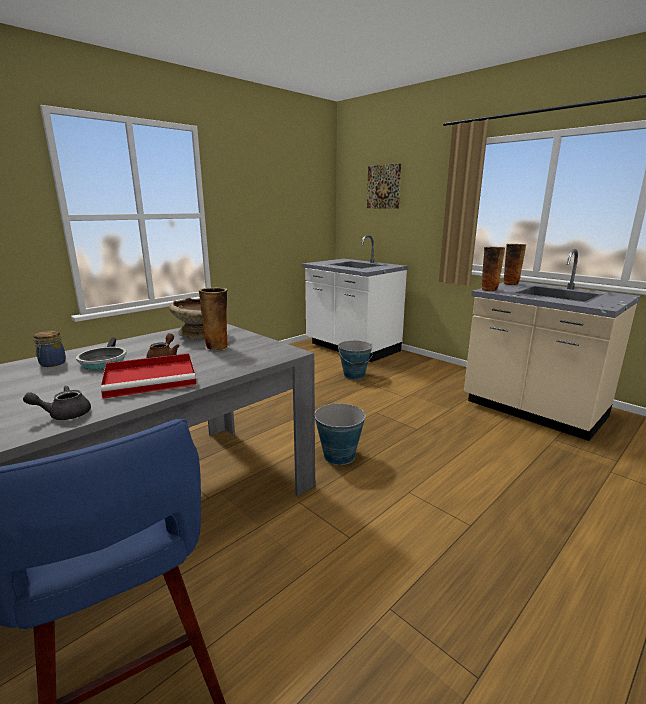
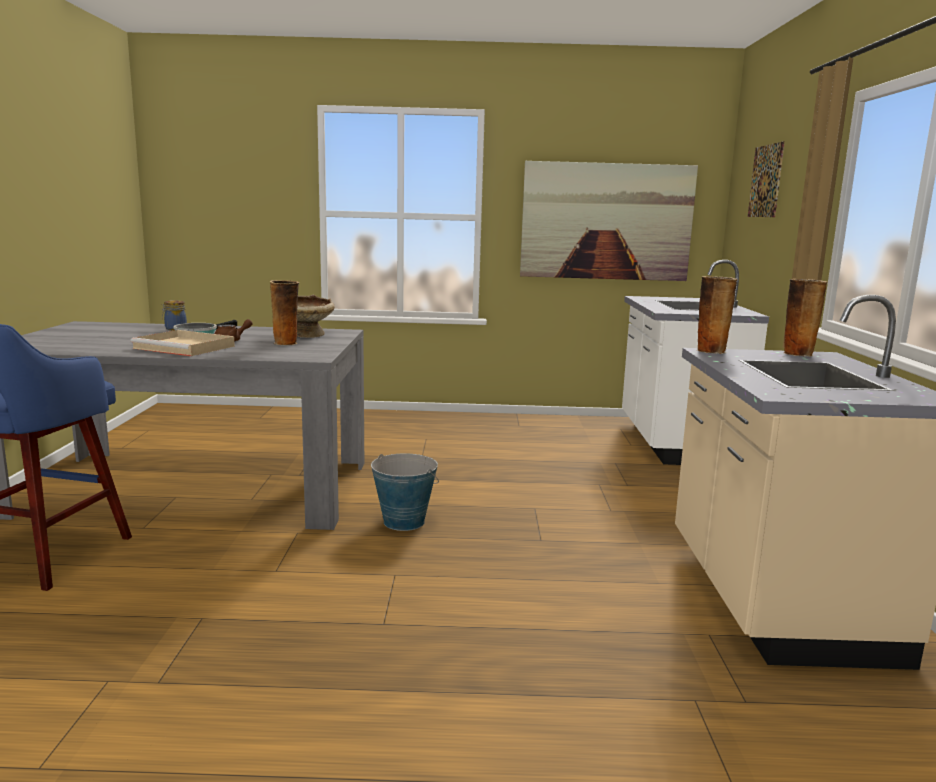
camera: 45 degrees right, 5 degrees down
(64, 414) = (96, 349): grey teapot -> none
(152, 378) = (186, 347): red tray -> beige tray
(280, 214) = (606, 221): none -> picture
(354, 375) = (602, 469): bucket -> none

